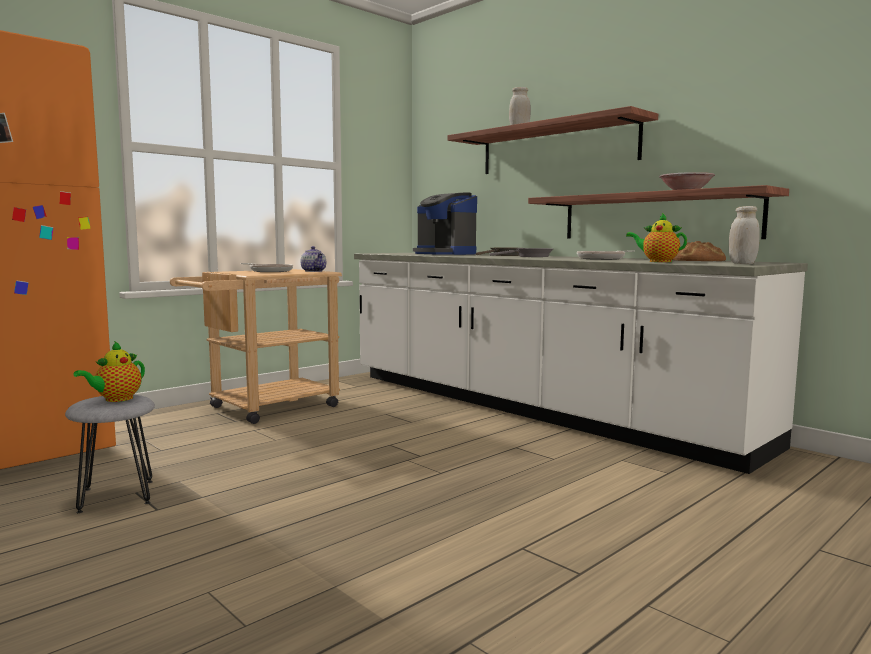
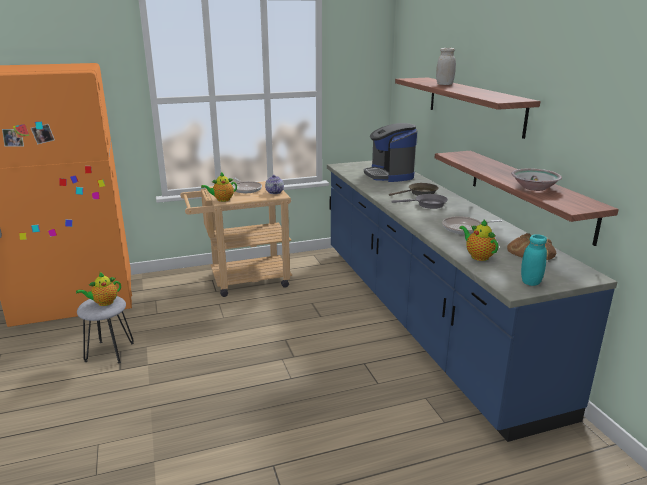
camera: 25 degrees right, 15 degrees up
(250, 274) = (222, 200): none -> teapot
(532, 407) = (422, 317): white counter -> blue counter
(742, 263) = (530, 282): white jar -> turquoise jar

